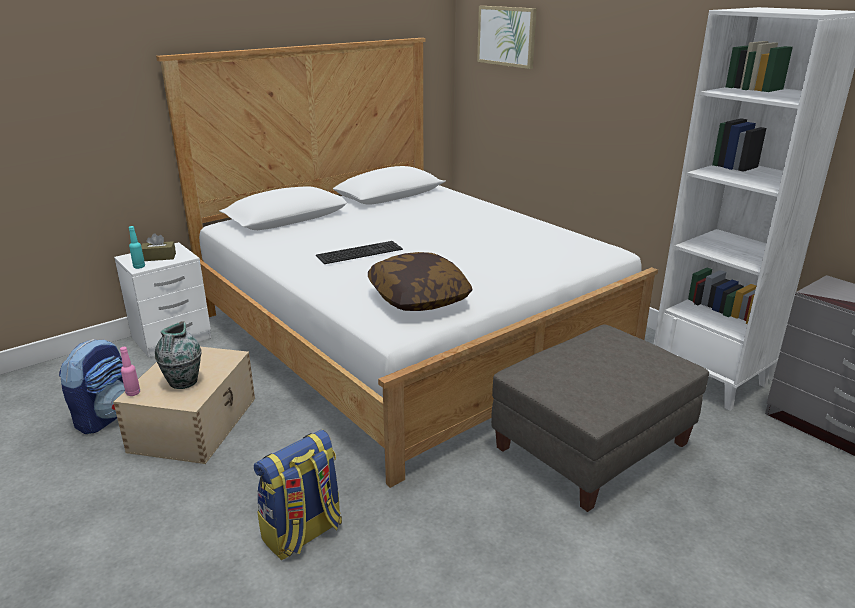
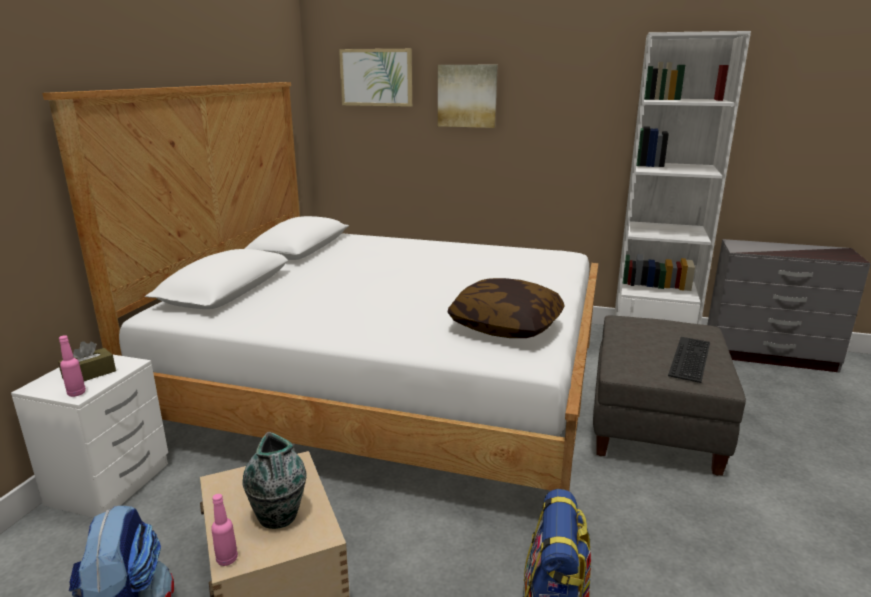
camera: 35 degrees left, 5 degrees down
(139, 267) = (76, 393): turquoise bottle -> pink bottle
(360, 251) = (373, 301): keyboard -> keyboard (688, 357)
(579, 62) = (467, 96): none -> picture

